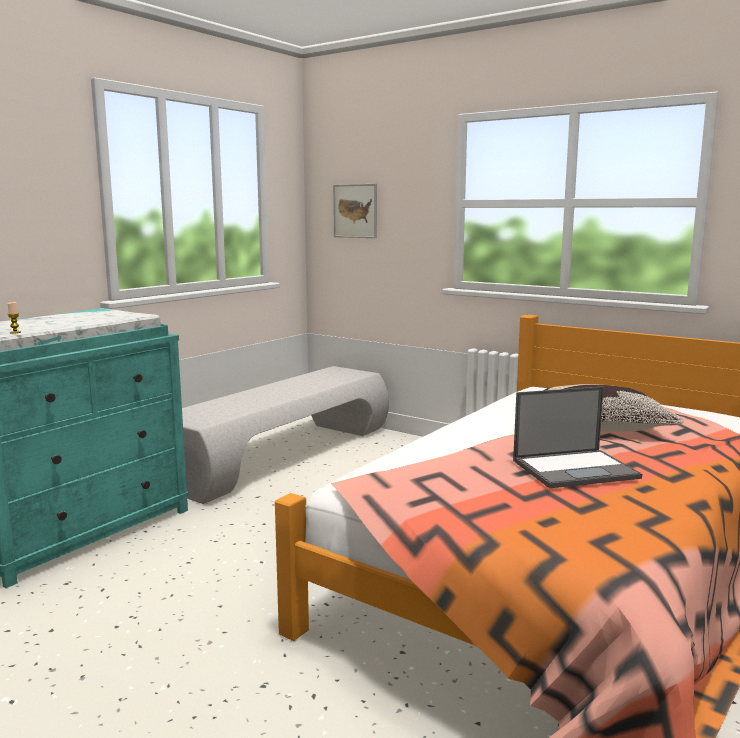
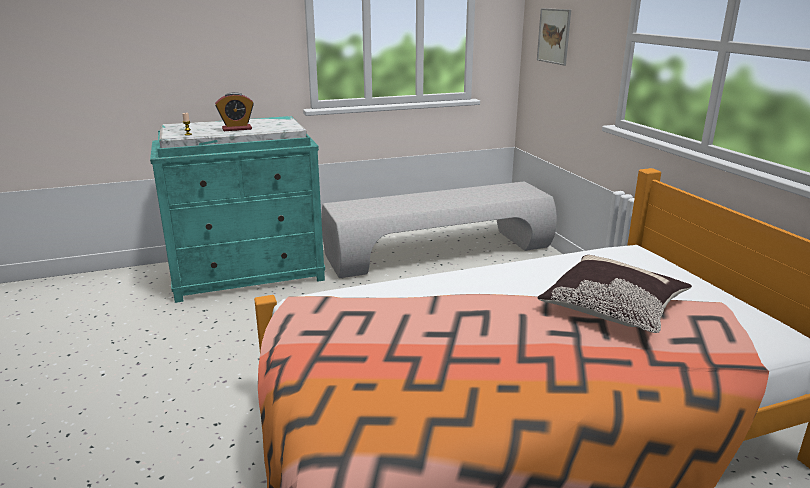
camera: 35 degrees right, 10 degrees up
(67, 323) = (237, 129): none -> alarm clock
(576, 469) = (478, 346): laptop -> none

